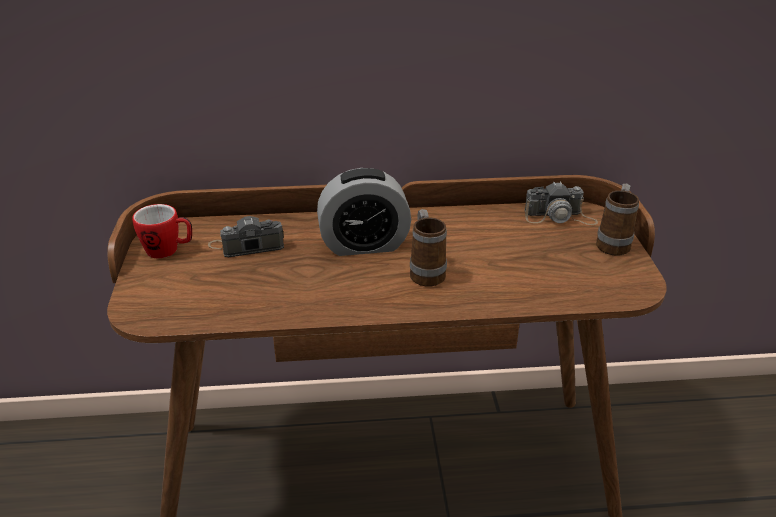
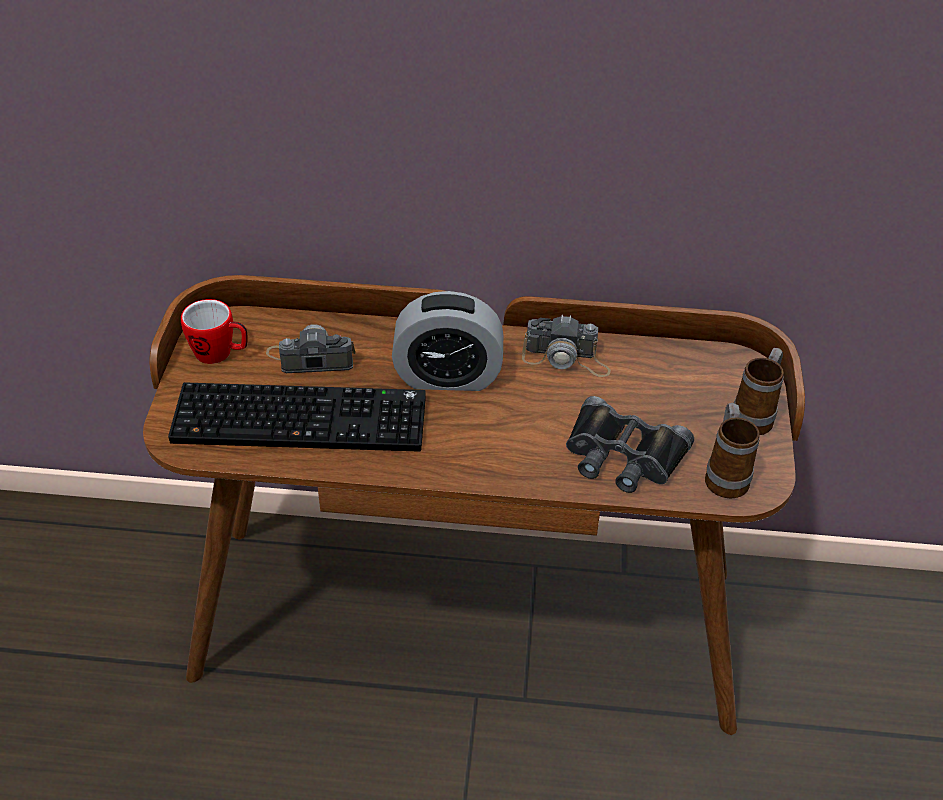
camera: 10 degrees right, 10 degrees up
(250, 286) = (303, 417): none -> keyboard
(426, 272) = (510, 427): mug -> mug (725, 475)
(524, 281) = (622, 456): none -> black binoculars
(559, 217) = (703, 367): camera -> camera (566, 359)

